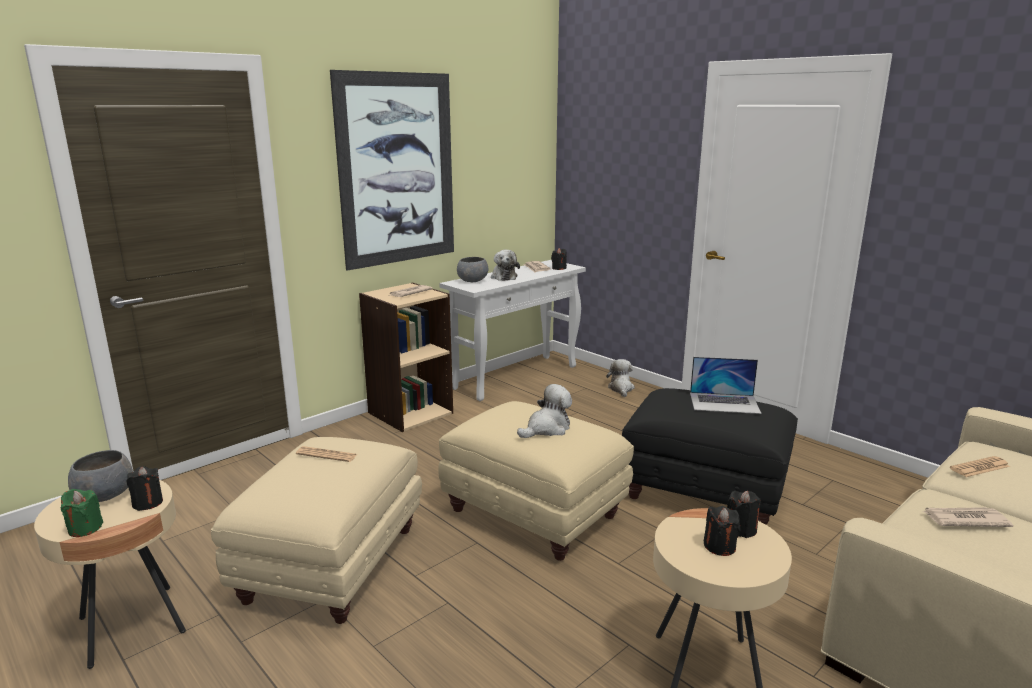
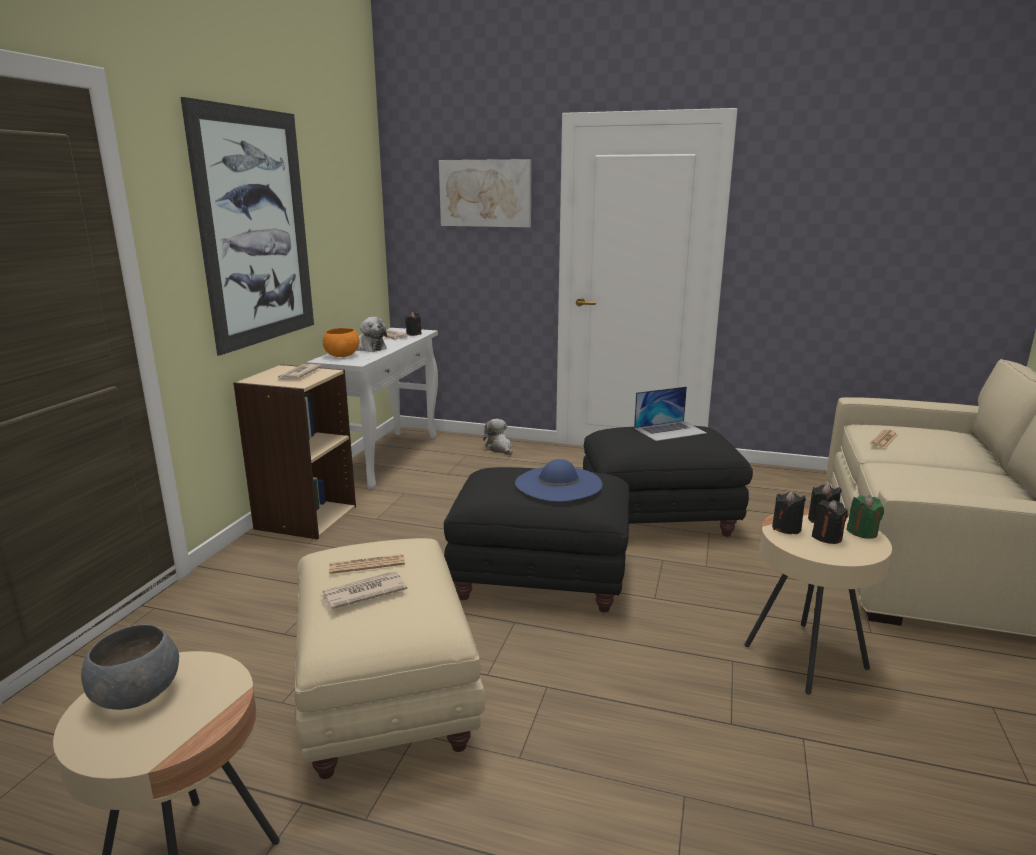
camera: 30 degrees left, 0 degrees up
(85, 528) = (166, 742): green candle -> green candle (862, 532)
(147, 503) = (219, 682): black candle -> black candle (786, 528)
(472, 281) = (341, 355): grey bowl -> orange bowl
(535, 515) = (542, 579): beige ottoman -> black ottoman
(547, 428) = (558, 484): plush toy -> blue hat
(637, 140) = (485, 193): none -> picture
(964, 519) = (922, 475): newspaper -> newspaper (363, 593)

